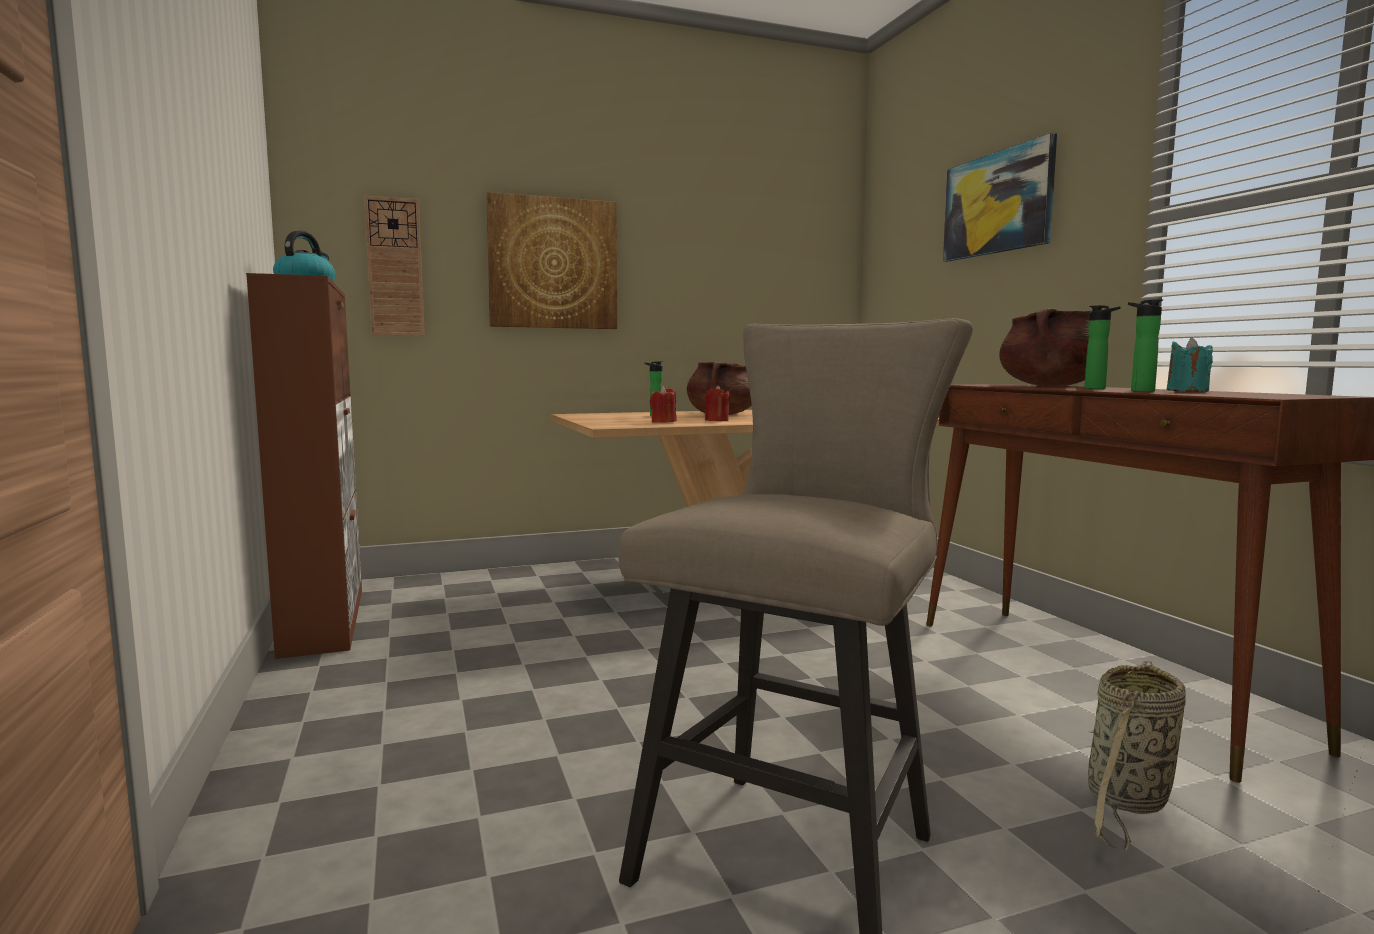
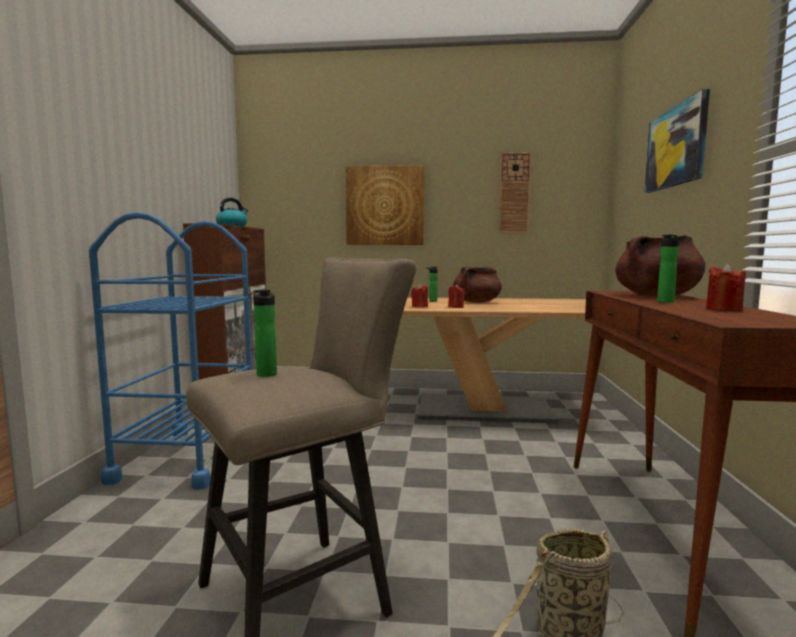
camera: 25 degrees right, 0 degrees up
(342, 713) = (189, 457): none -> blue cart
(395, 267) = (297, 212): wall clock -> wall clock (514, 193)
(1138, 391) = (674, 307): bottle -> bottle (266, 373)
(1187, 391) = (723, 309): turquoise candle -> red candle

